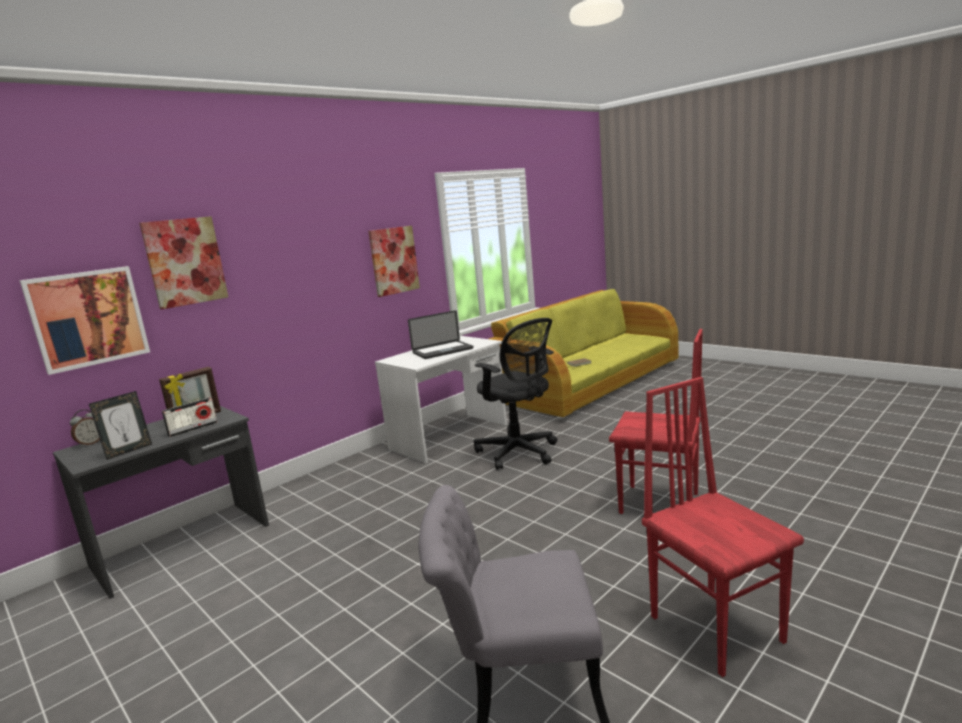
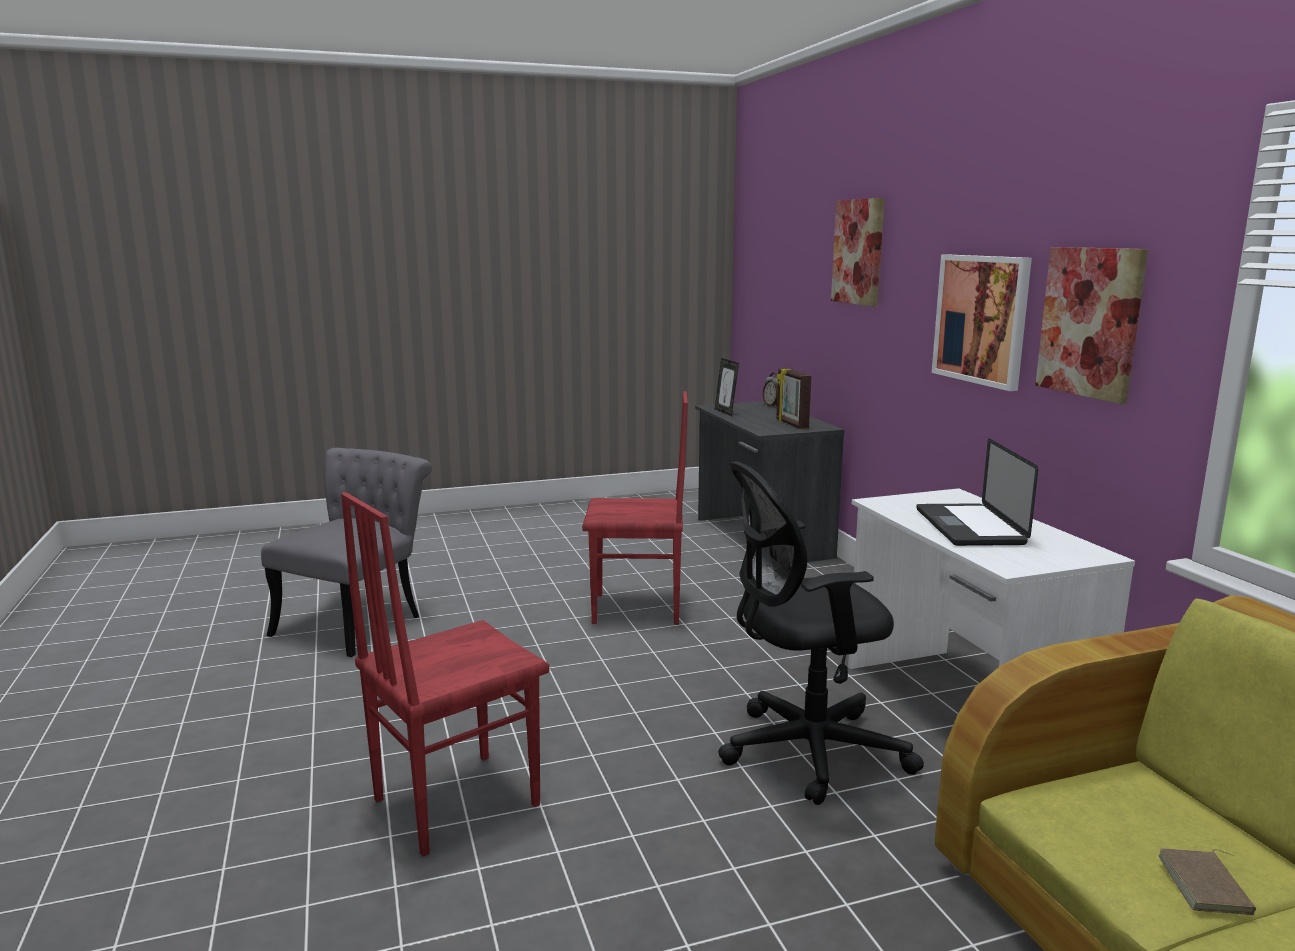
camera: 115 degrees right, 0 degrees up
(88, 318) = (802, 292): picture -> picture (981, 319)
(193, 429) = (755, 423): radio -> none
(716, 627) = (239, 717): red chair -> red chair (637, 610)

